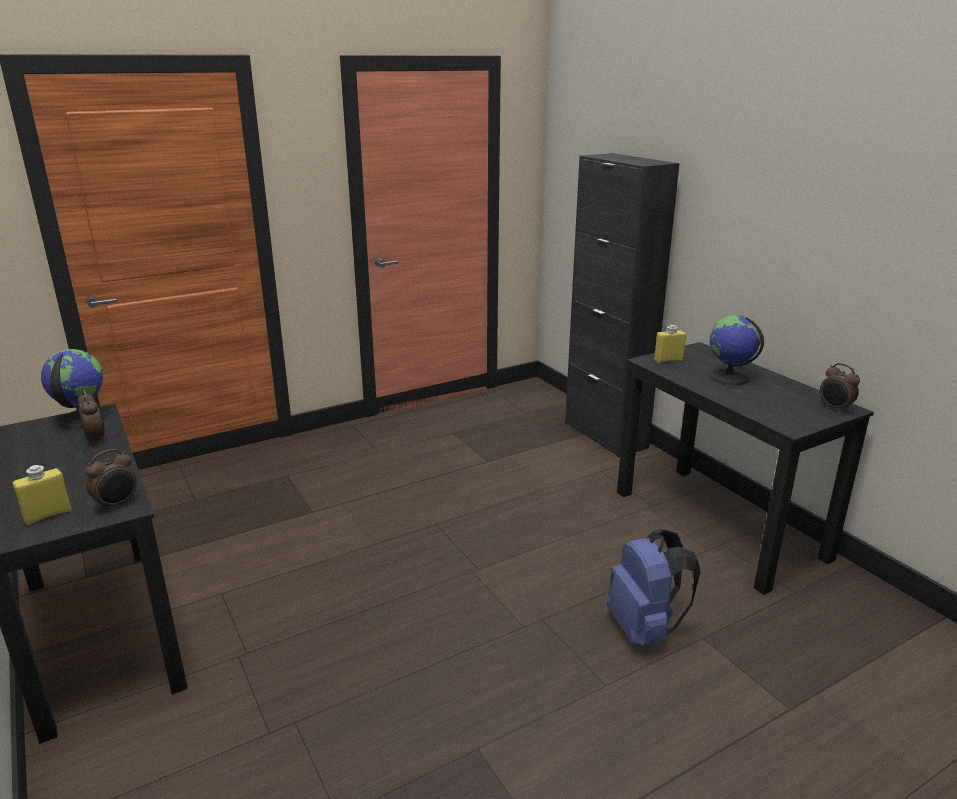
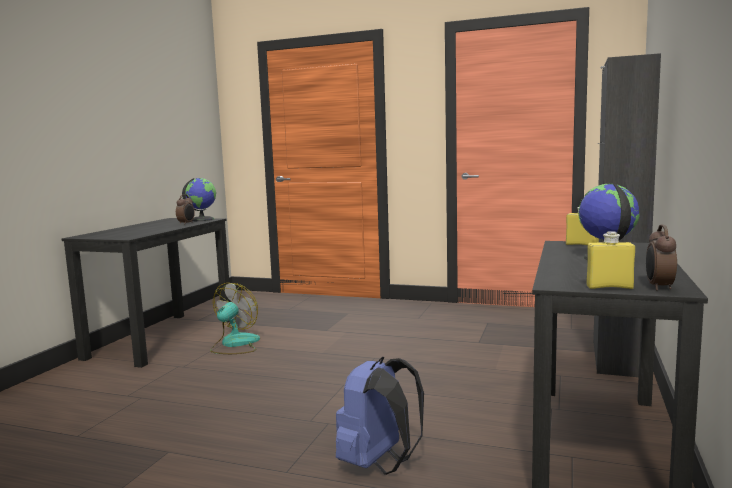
camera: 50 degrees right, 15 degrees down
(48, 515) = (107, 234): yellow bottle -> yellow bottle (609, 287)
(117, 504) = (129, 236): alarm clock -> none
(242, 586) = (234, 344): none -> fan

